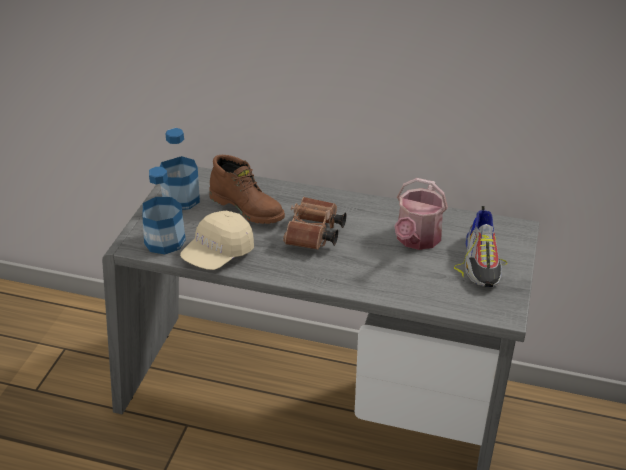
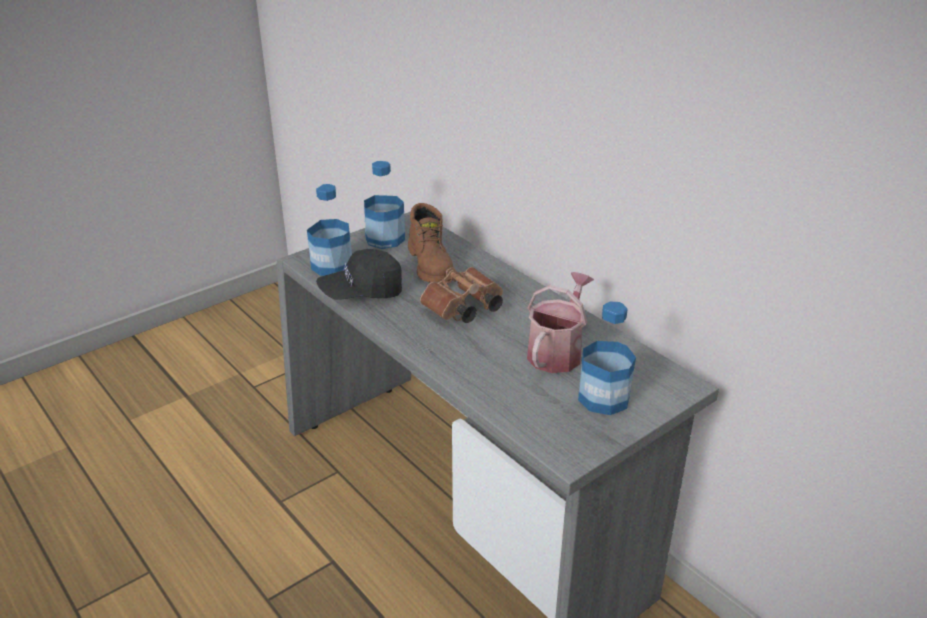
camera: 35 degrees right, 5 degrees down
(218, 254) = (361, 292): beige cap -> black cap
(416, 240) = (557, 351): watering can -> watering can turned 150 degrees clockwise
(482, 261) = (603, 398): shoe -> bottle

